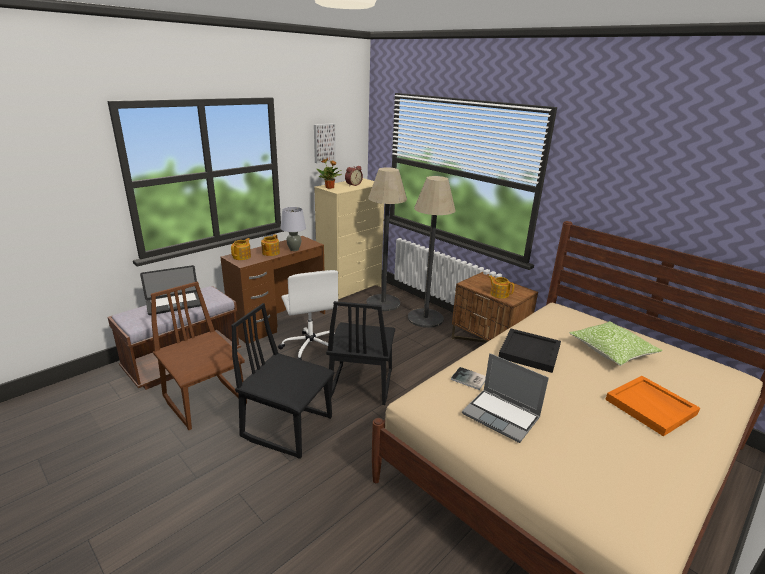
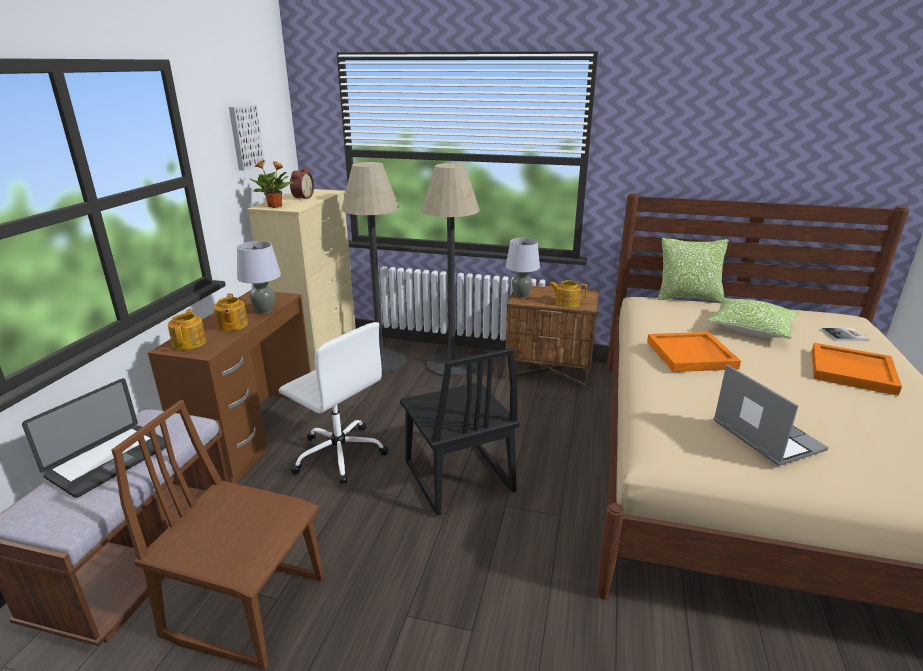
camera: 30 degrees left, 0 degrees up
(288, 426) = (419, 582): black chair -> none
(469, 379) = (681, 407): book -> book (846, 335)
(472, 281) = (521, 296): none -> grey table lamp
(502, 416) = (764, 436): laptop -> laptop turned 120 degrees counterclockwise
(530, 352) = (691, 355): black tray -> orange tray
(597, 315) = (688, 297): none -> pillow

